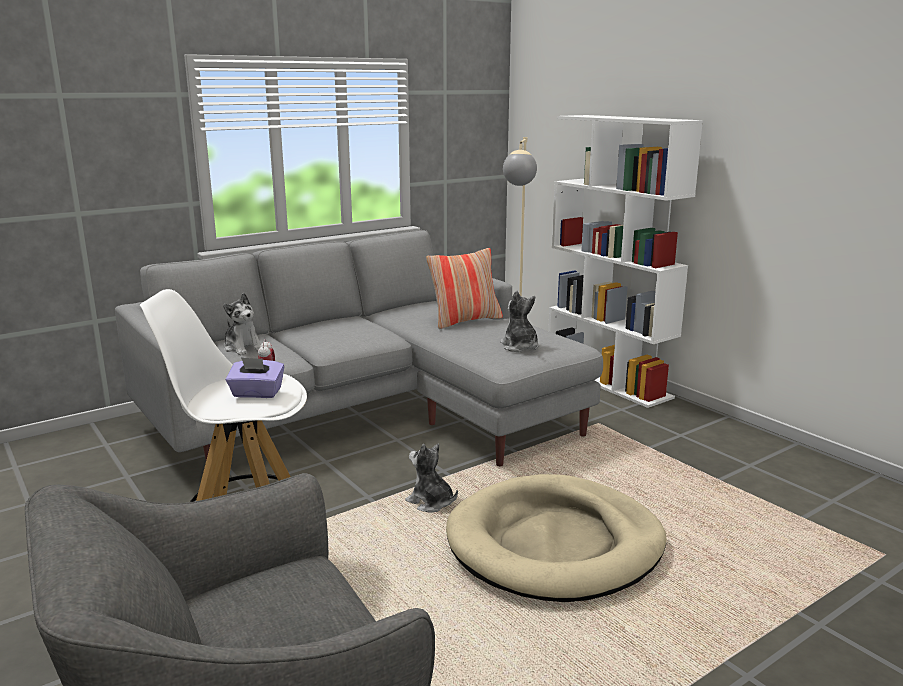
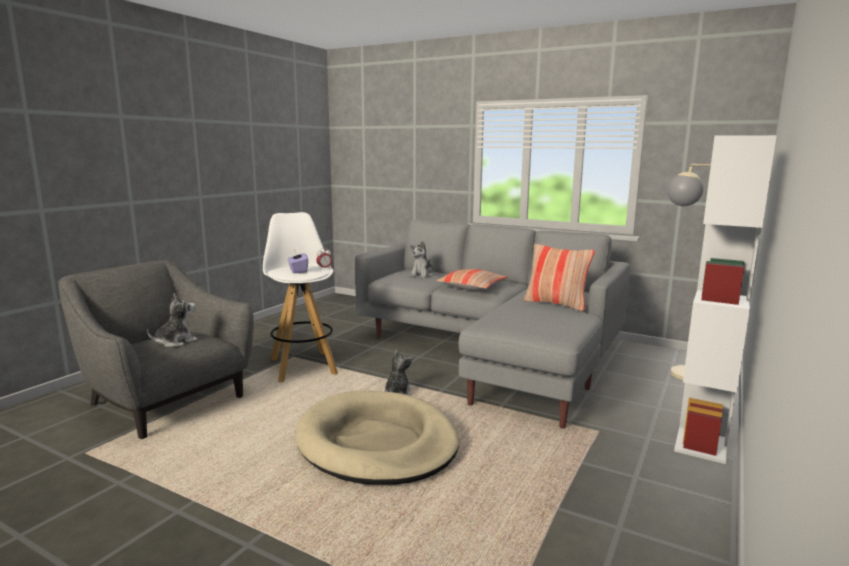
camera: 65 degrees right, 5 degrees down
(345, 337) = (471, 287): none -> pillow
(520, 347) = (523, 323): plush toy -> plush toy (175, 342)

